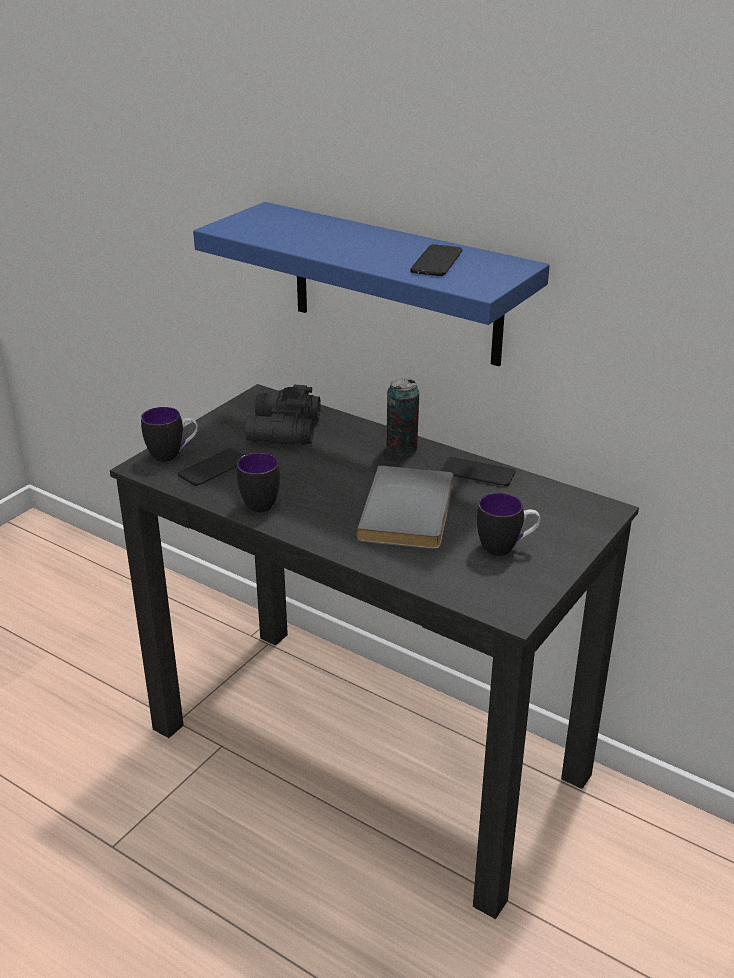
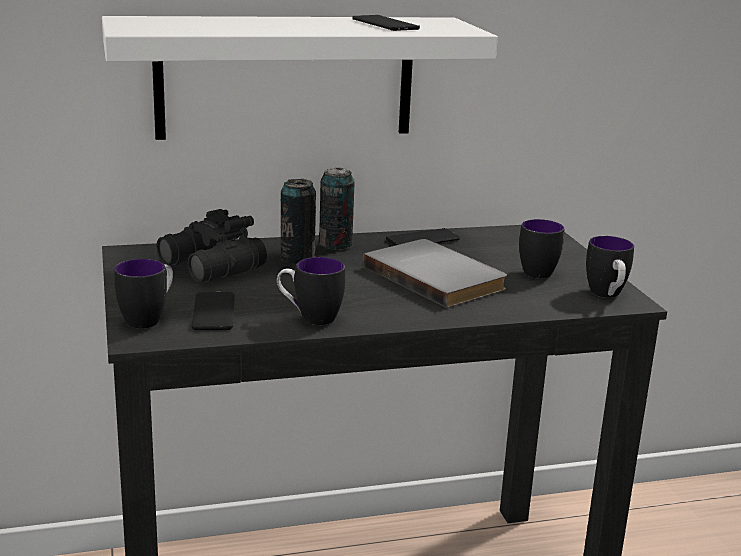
camera: 50 degrees left, 10 degrees down
(351, 448) = (297, 258): none -> can
(395, 284) = (285, 77): blue shelf -> white shelf
(506, 598) = (607, 296): none -> mug

